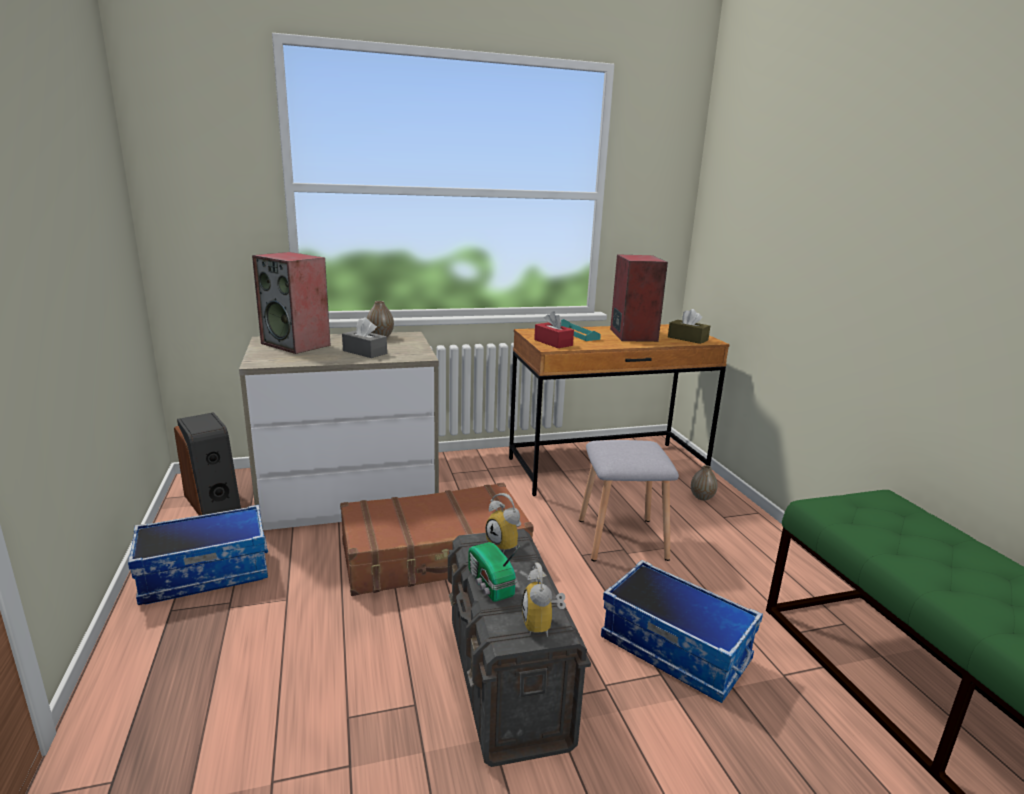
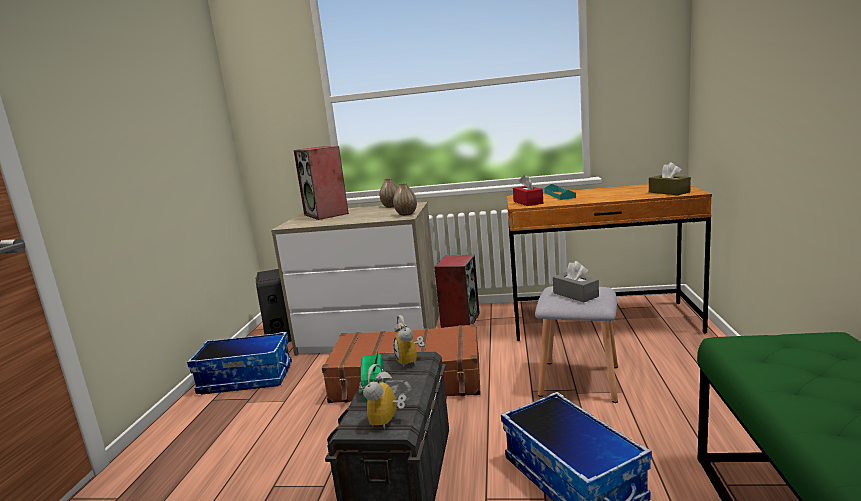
camera: 25 degrees right, 5 degrees down
(365, 352) = (367, 216): grey tissue box -> grey tissue box (575, 294)
(632, 335) = (613, 192): speaker -> speaker (460, 320)
(702, 497) = (688, 350): vase -> vase (406, 214)

